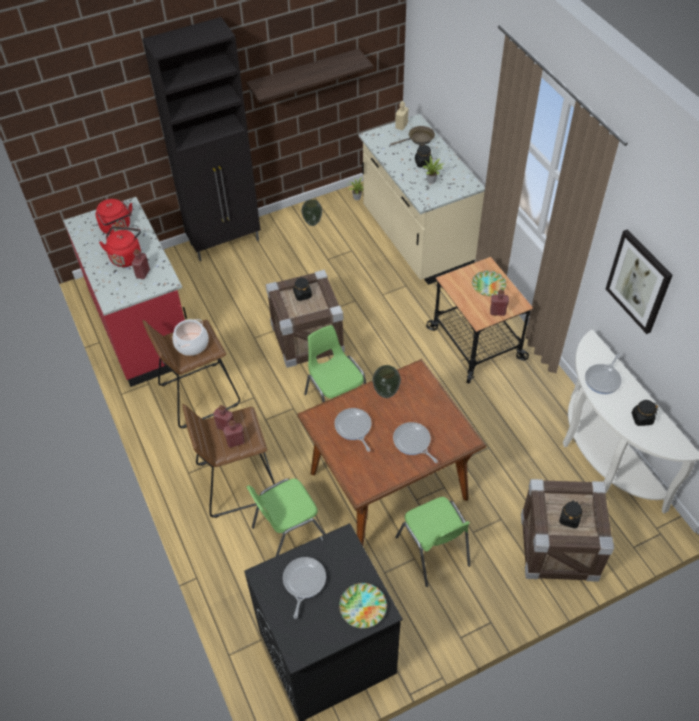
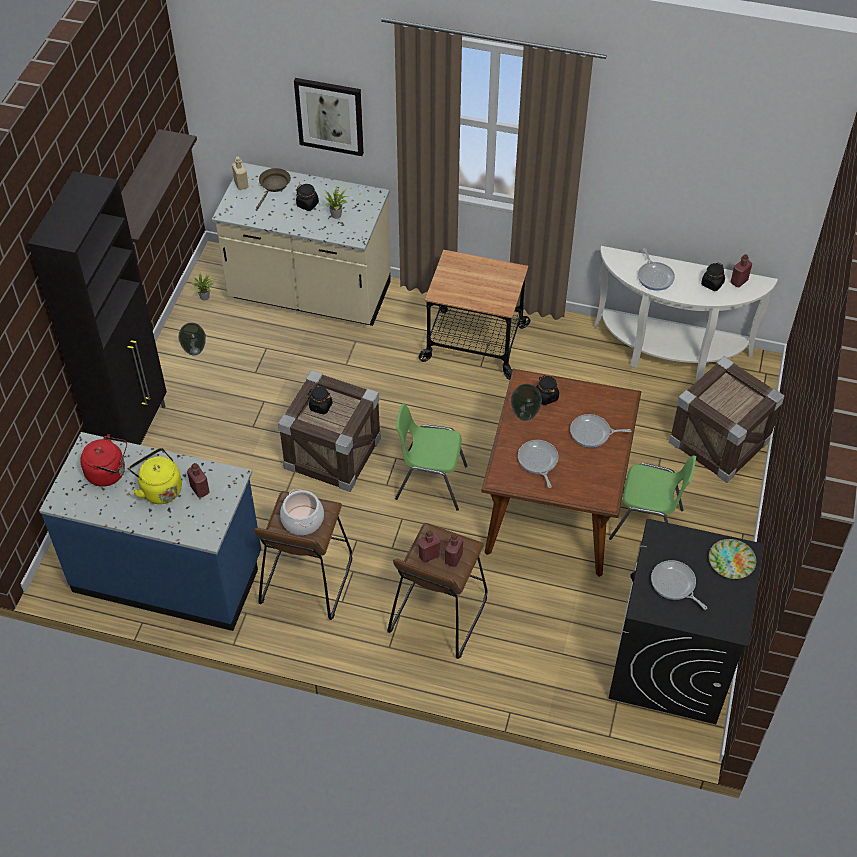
camera: 50 degrees left, 0 degrees up
(126, 256) = (159, 489): red kettle -> yellow kettle
(144, 328) = (169, 573): red counter -> blue counter
(288, 532) = (530, 612): green chair -> none
(353, 428) = (538, 461): frying pan -> frying pan turned 60 degrees clockwise
(488, 285) = (473, 274): plate -> none
(497, 312) = (508, 290): red bottle -> red bottle (739, 281)
(569, 519) = (733, 402): black jar -> black jar (546, 397)
(639, 281) = (645, 171): picture -> picture (330, 116)

